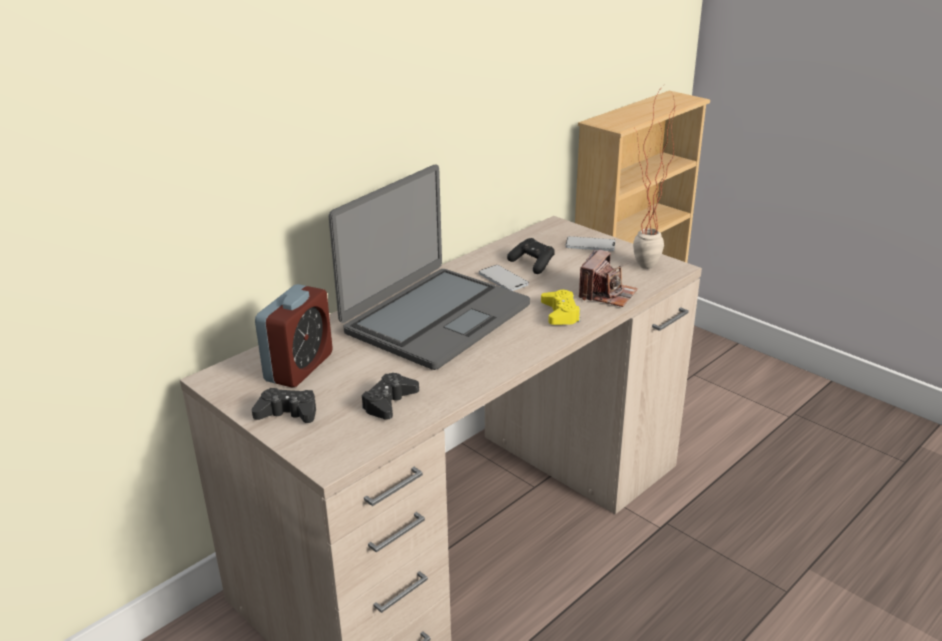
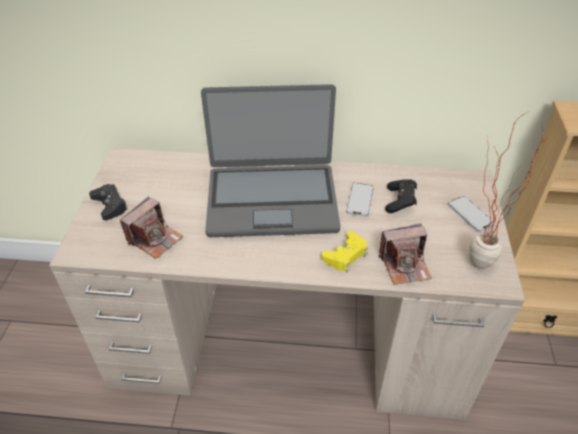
camera: 50 degrees right, 15 degrees up
(299, 367) = (160, 180): alarm clock -> none
(389, 402) = (155, 239): black game controller -> camera

